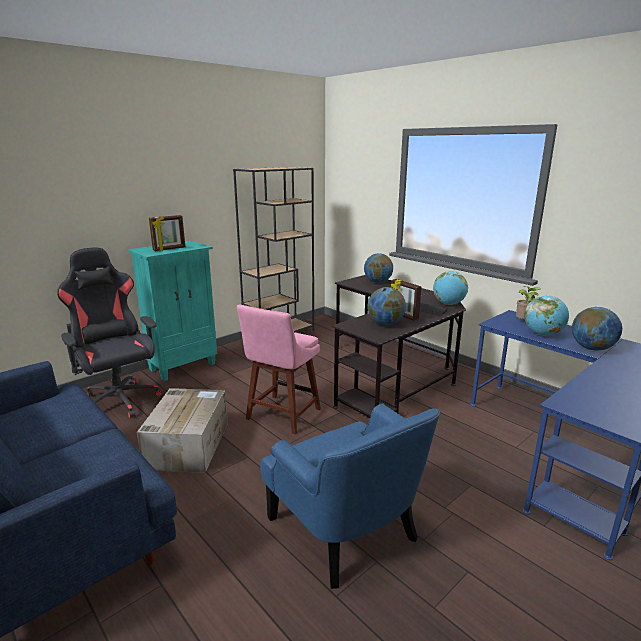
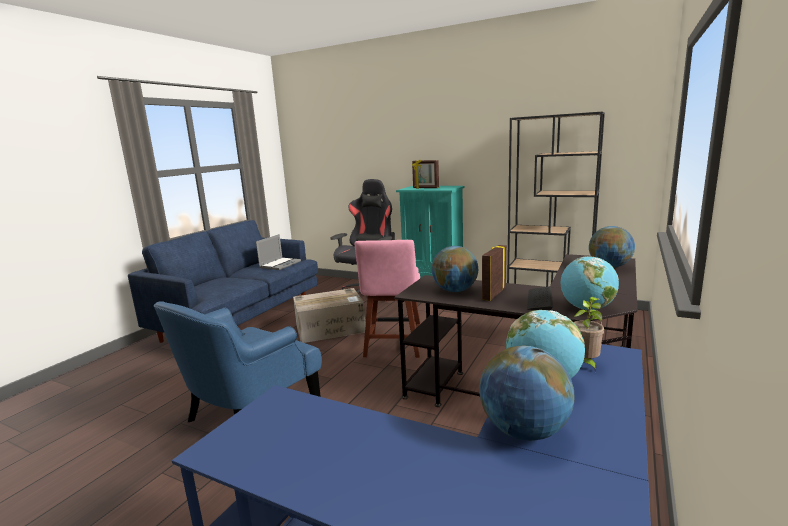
camera: 70 degrees right, 5 degrees down
(59, 406) = (280, 264): none -> laptop
(281, 415) = (393, 347): pink chair -> pink chair turned 90 degrees counterclockwise

